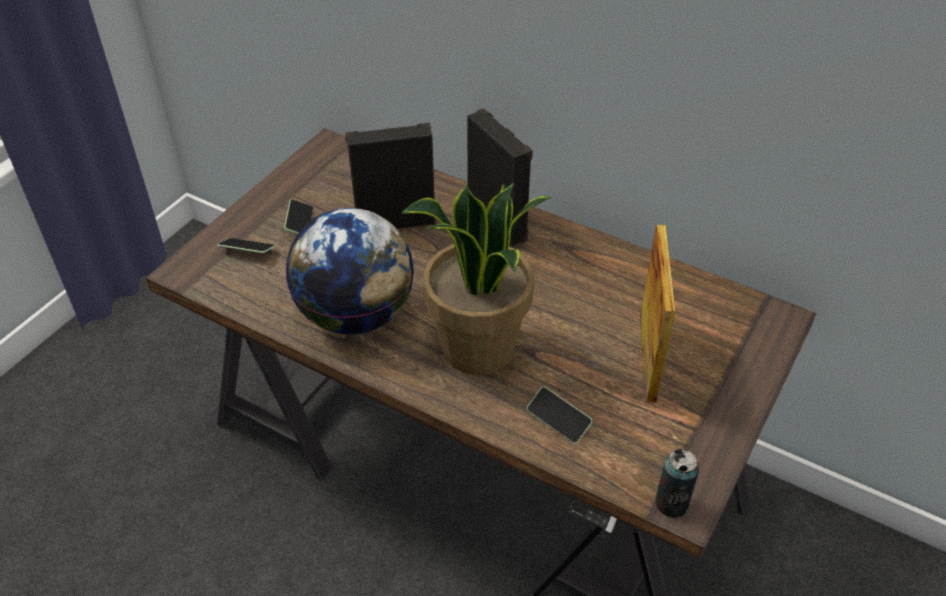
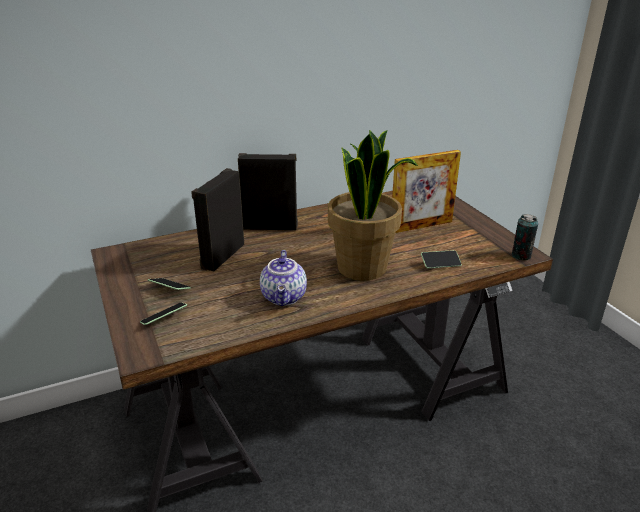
camera: 55 degrees left, 15 degrees down
(355, 315) = (285, 297): globe -> teapot
(647, 357) = (421, 226): picture frame -> picture frame turned 120 degrees clockwise

